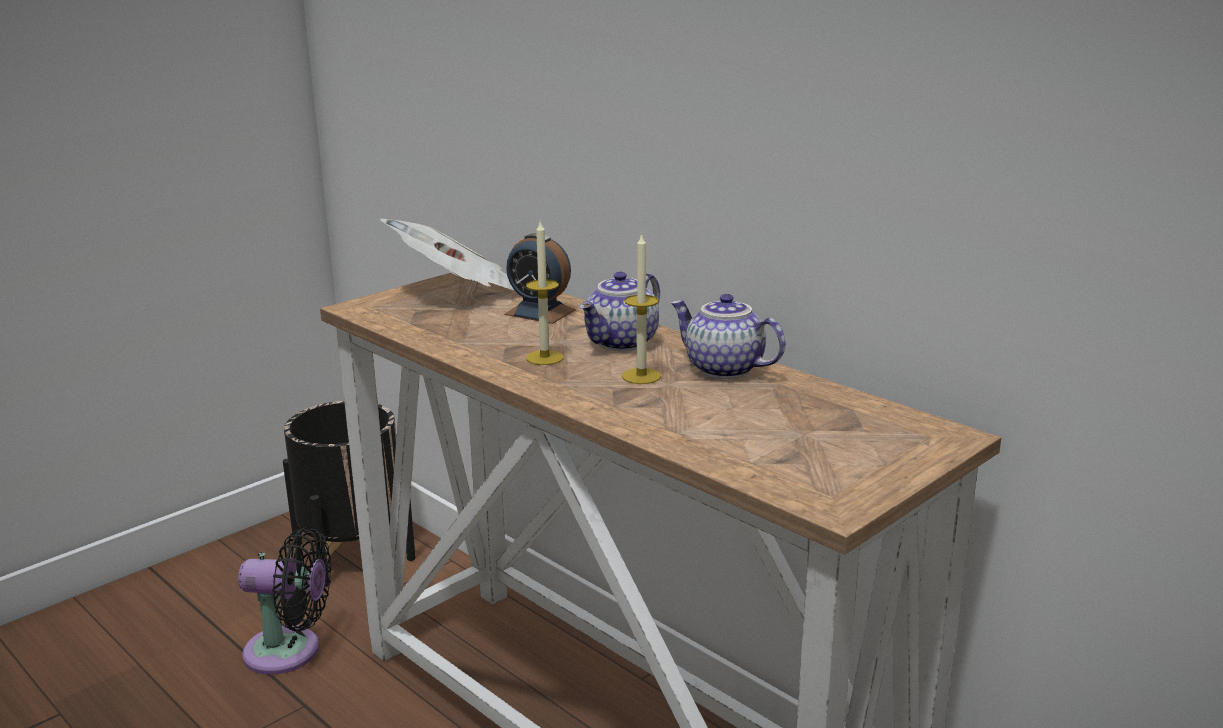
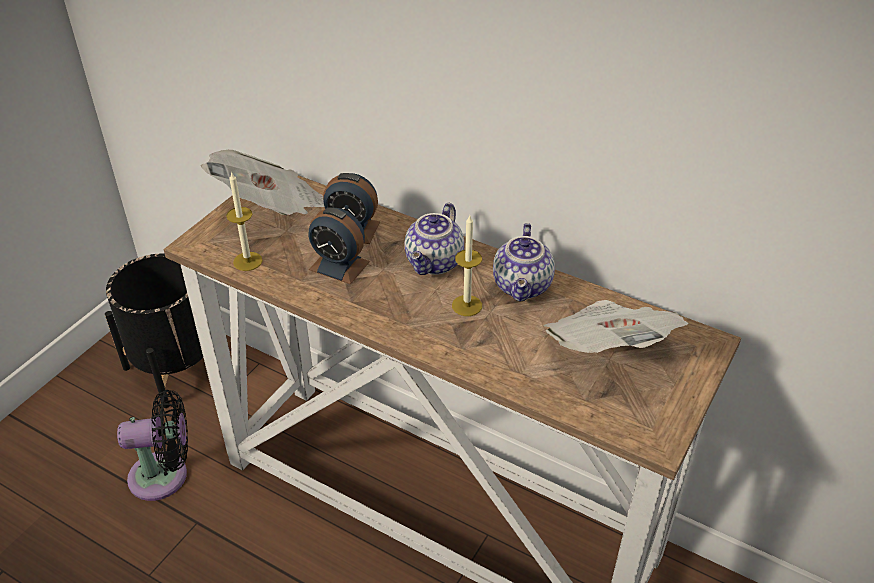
camera: 15 degrees left, 20 degrees up
(506, 335) = (339, 265): none -> alarm clock
(544, 358) = (383, 293): candle -> candle (247, 261)
(722, 369) = (523, 286): teapot -> teapot turned 105 degrees counterclockwise
(805, 427) = (607, 350): none -> newspaper

